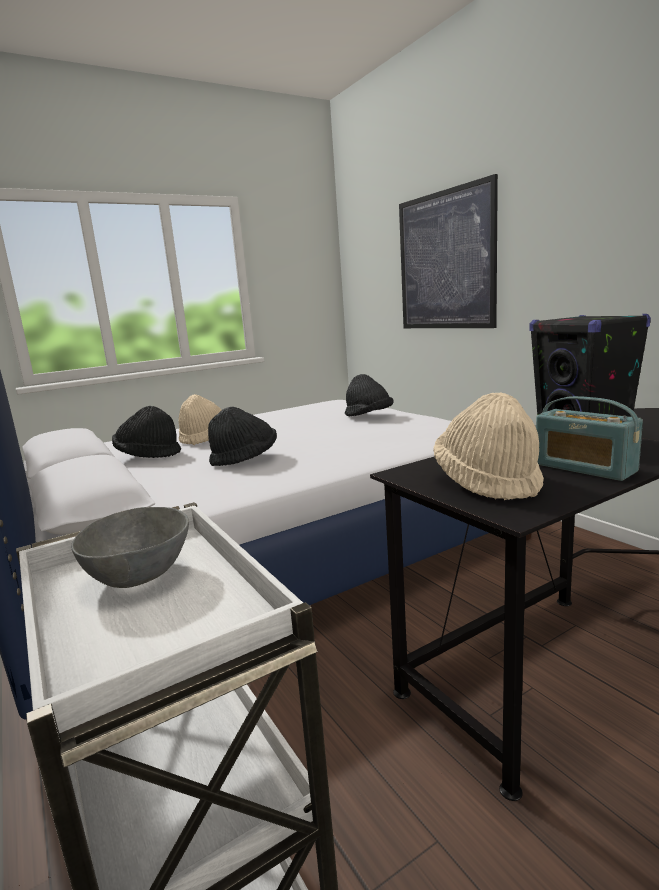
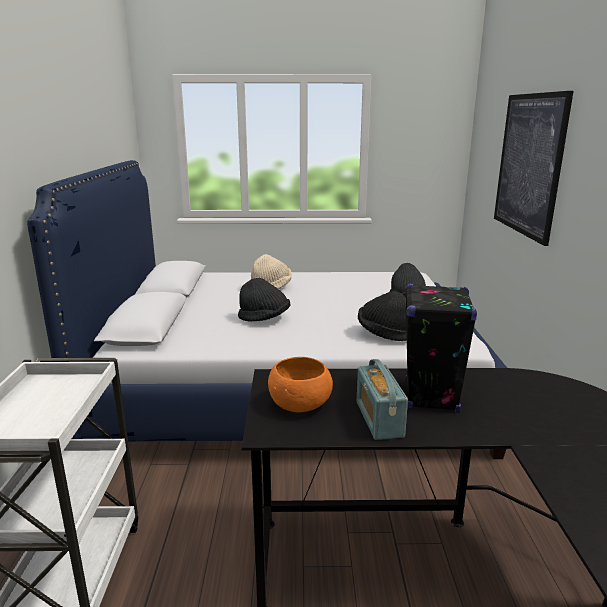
camera: 30 degrees right, 5 degrees up
(141, 574) = (55, 393): grey bowl -> none
(148, 456) = (219, 295): black hat -> black hat (384, 333)
(487, 482) = (299, 404): beige hat -> orange bowl

